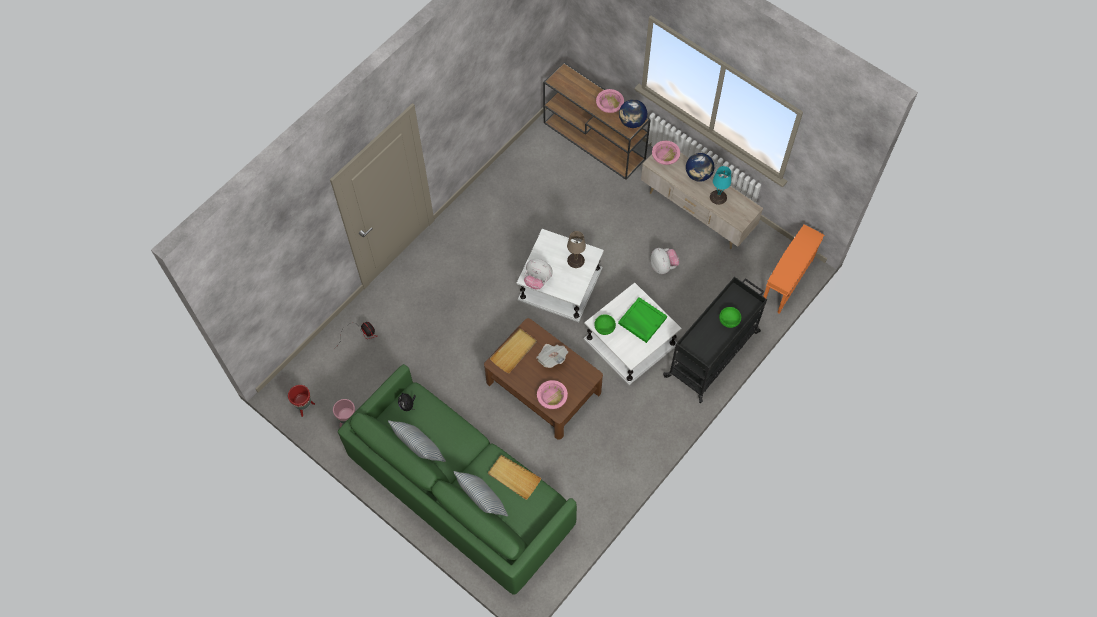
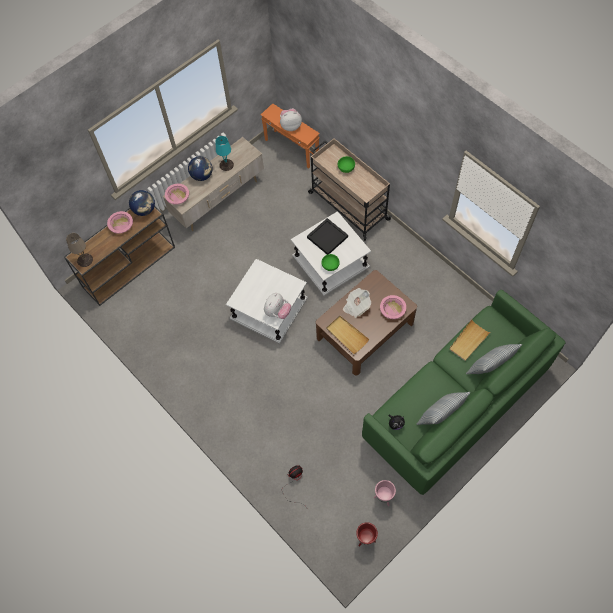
camera: 80 degrees left, 0 degrees up
(576, 260) = (263, 280): beige table lamp -> beige table lamp (85, 260)
(642, 320) = (327, 237): green tray -> black tray
(663, 266) = (264, 230): plush toy -> plush toy (290, 126)
(713, 353) = (348, 205): black cart -> beige cart

